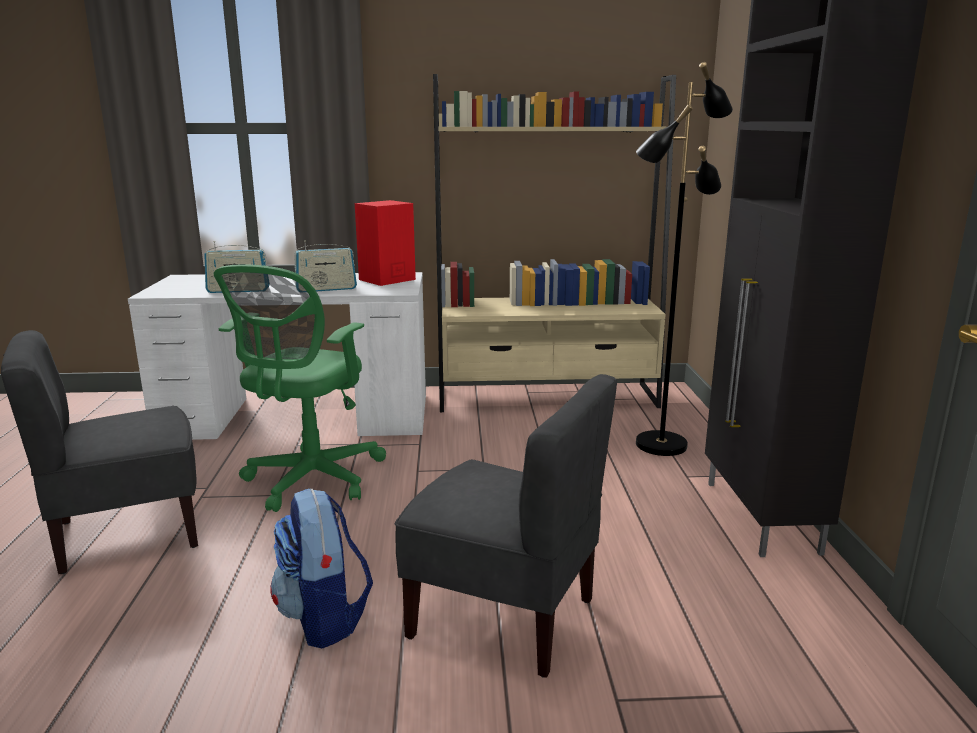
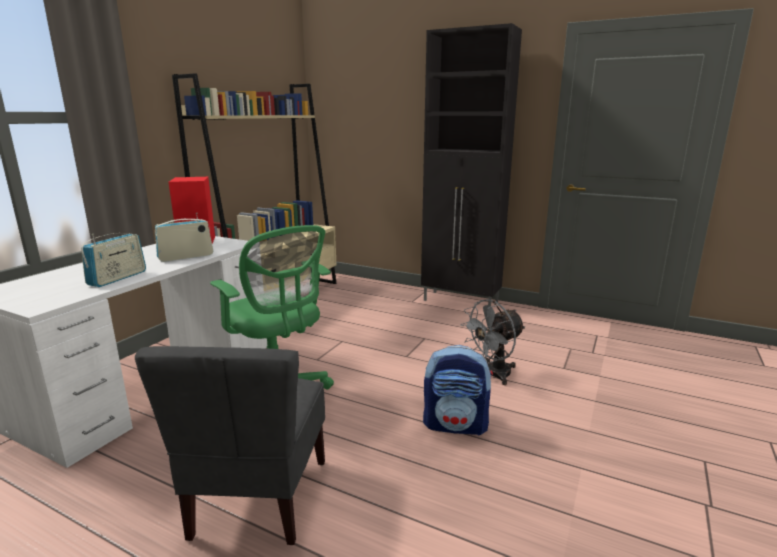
camera: 60 degrees left, 0 degrees up
(326, 289) = (186, 257): radio -> radio turned 135 degrees counterclockwise
(504, 616) = (492, 375): grey chair -> grey fan
(660, 444) = (374, 296): black floor lamp -> none

